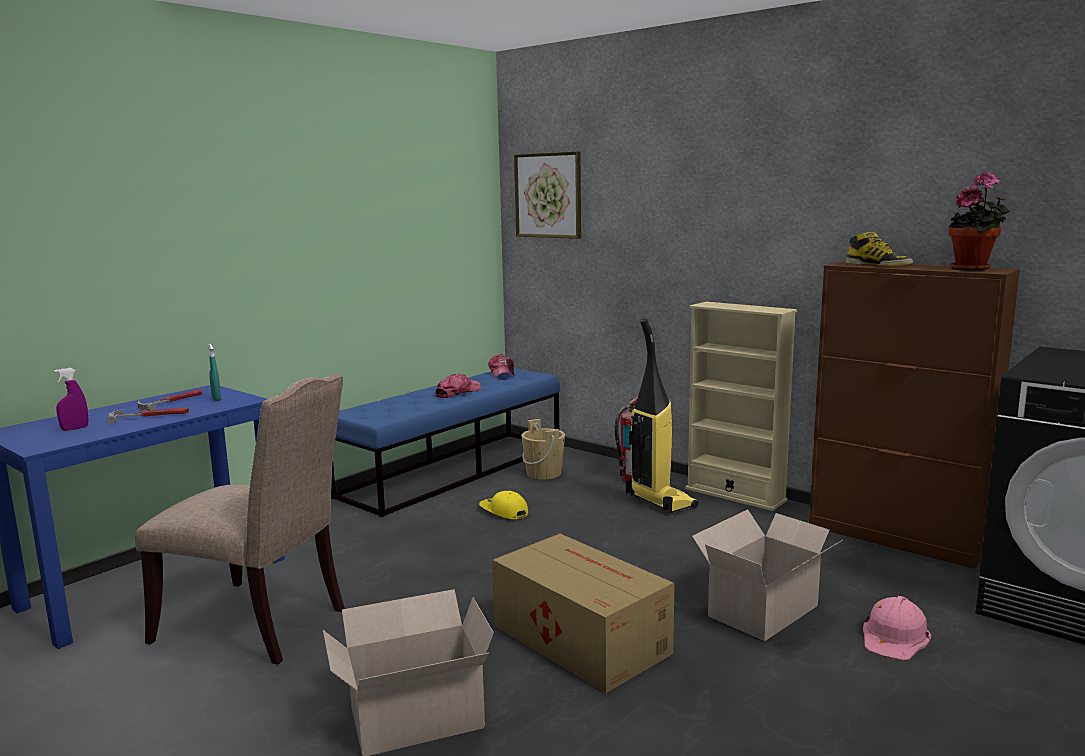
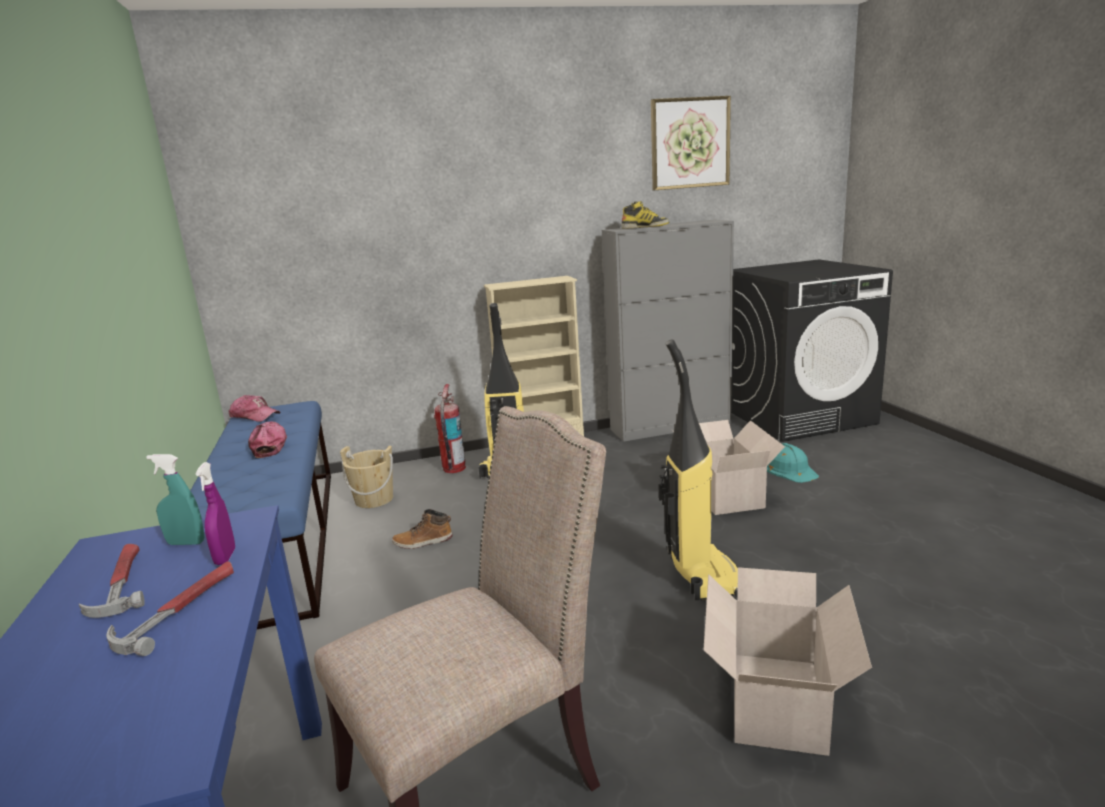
camera: 55 degrees left, 5 degrees up
(75, 428) = (97, 703): purple spray bottle -> purple spray bottle (225, 557)
(503, 511) = (423, 542): yellow cap -> boot
(548, 195) = (261, 198): picture -> picture (690, 143)
(579, 638) = (702, 575): cardboard box -> vacuum cleaner
(895, 636) = (790, 470): pink hard hat -> turquoise hard hat
(896, 538) = (671, 426): brown cabinet -> grey cabinet
(973, 269) = (700, 221): potted plant -> none

